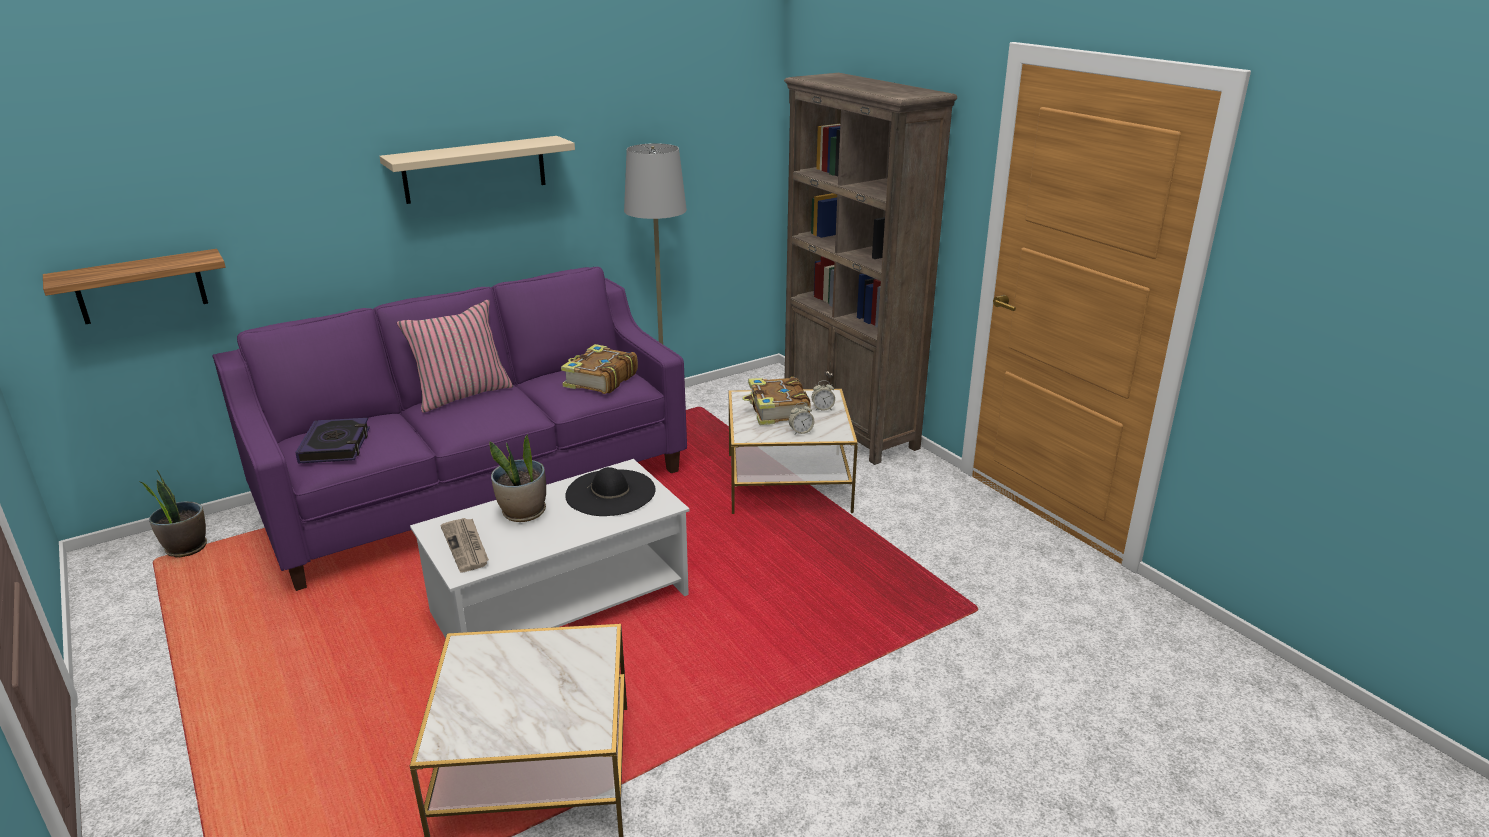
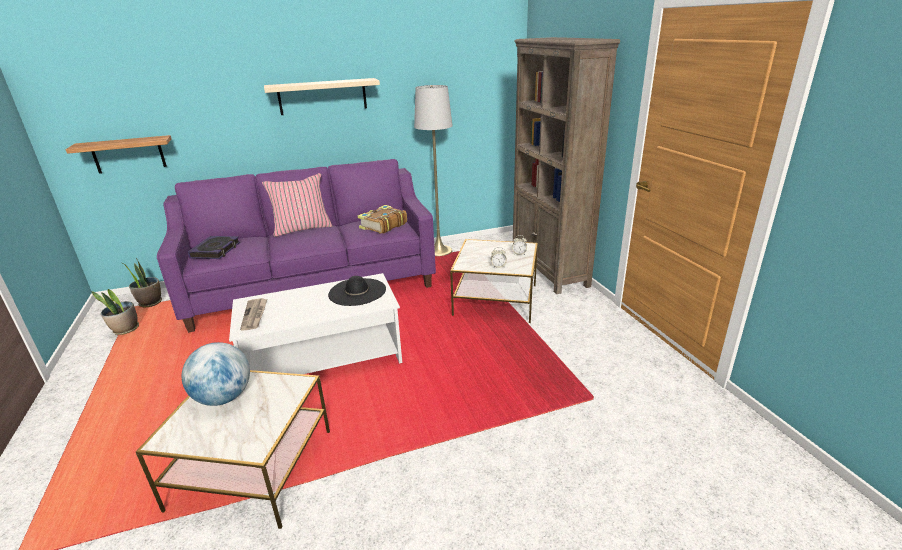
camera: 15 degrees right, 0 degrees up
(494, 674) = (224, 398): none -> globe
(523, 513) = (299, 299): potted plant -> potted plant (125, 330)
(777, 411) = (489, 252): book -> none

